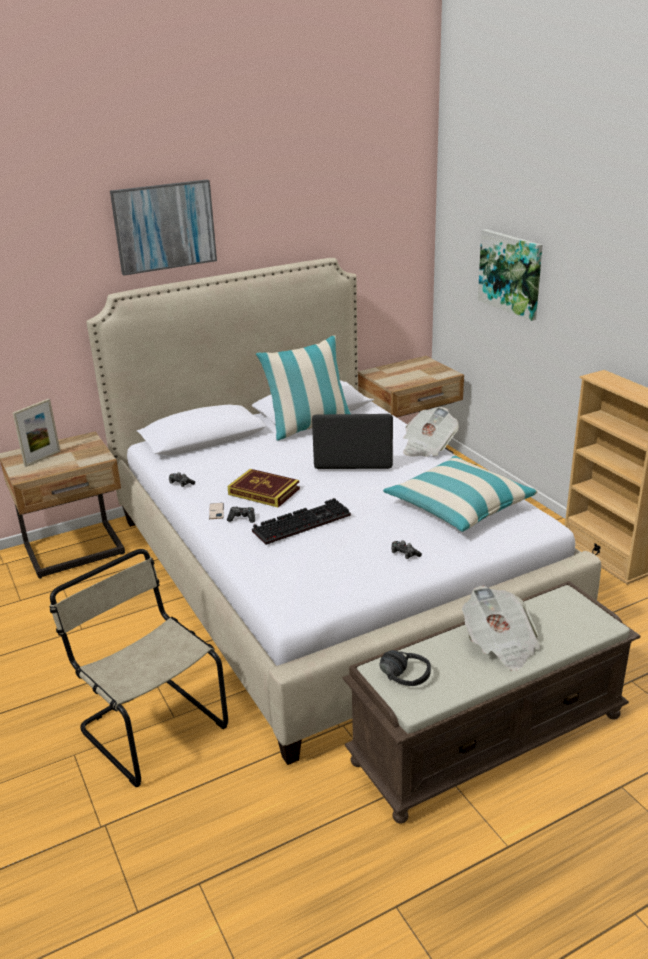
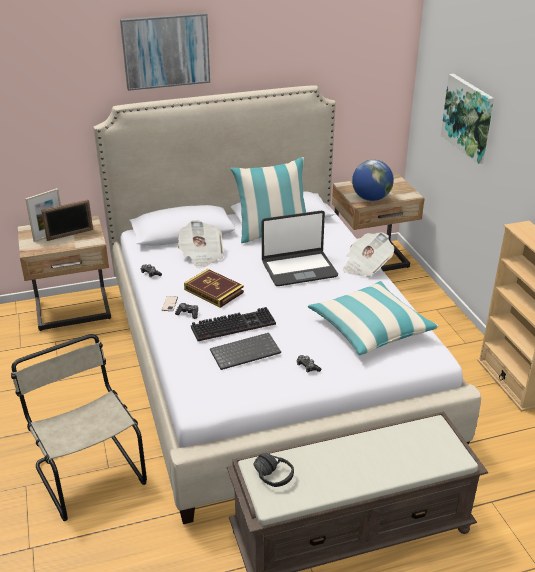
camera: 10 degrees right, 5 degrees up
(68, 454) = (70, 235): none -> picture frame
(327, 547) = (245, 351): none -> keyboard
(353, 458) = (299, 269): laptop -> laptop turned 150 degrees clockwise
(406, 381) = (371, 198): none -> globe
(500, 644) = (361, 461): newspaper -> newspaper (201, 255)

